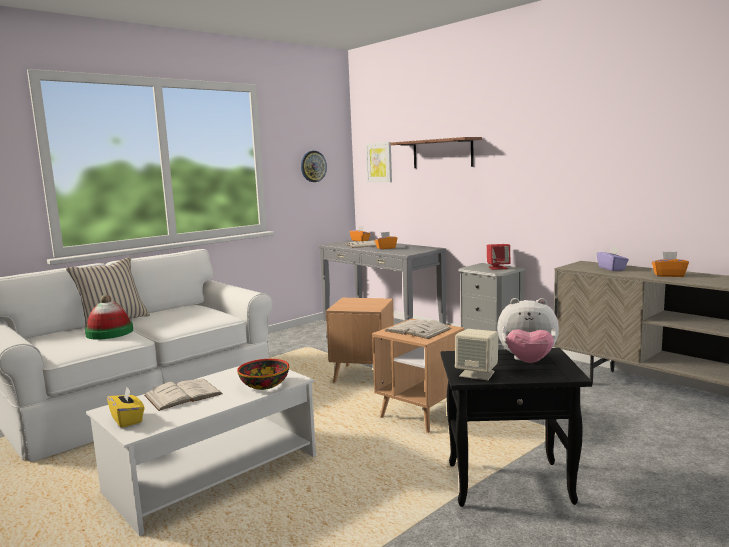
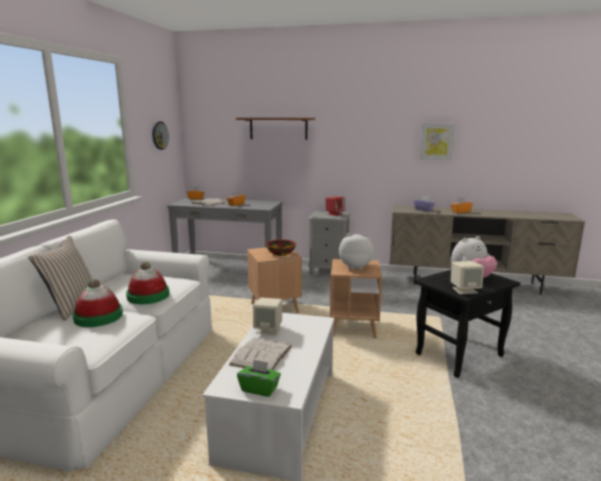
camera: 35 degrees left, 5 degrees up
(127, 420) = (259, 389): yellow tissue box -> green tissue box
(172, 324) = (148, 296): none -> hat
(232, 375) = (268, 329): none -> beige speaker
(265, 385) = (309, 330): bowl -> bowl (281, 253)
(379, 162) = (212, 132): picture -> picture (436, 141)
(418, 330) = (355, 267): white book -> plush toy

